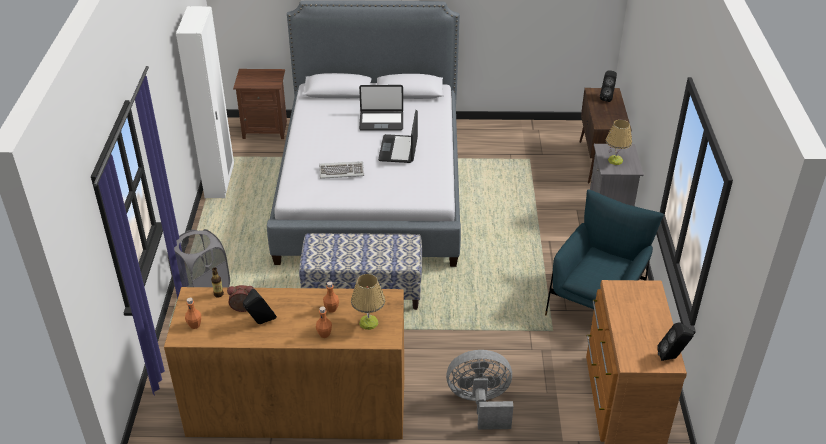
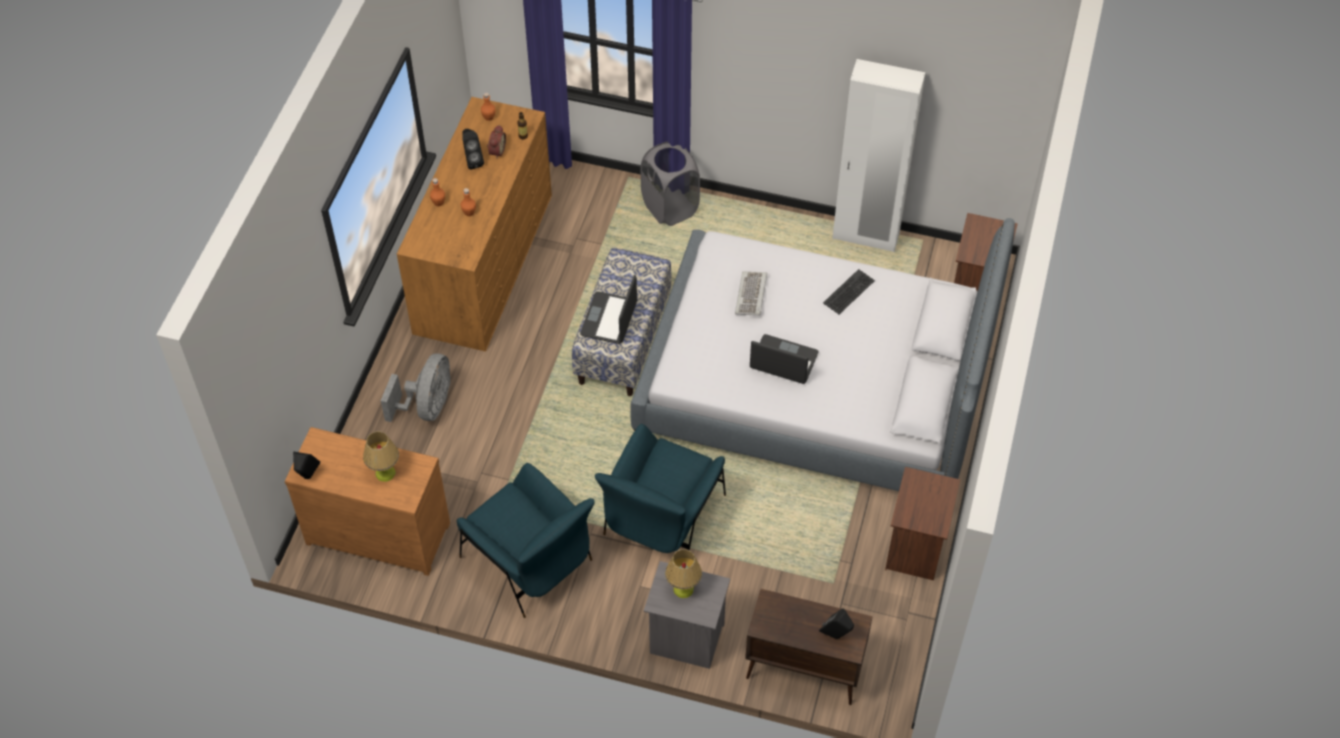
camera: 105 degrees right, 15 degrees up
(323, 130) = (849, 292): none -> keyboard
(369, 322) = (439, 236): table lamp -> table lamp (385, 473)
(381, 121) = (853, 356): laptop -> laptop (609, 319)
(486, 131) = (916, 549): none -> brown nightstand
(521, 240) = (662, 518): none -> blue armchair

